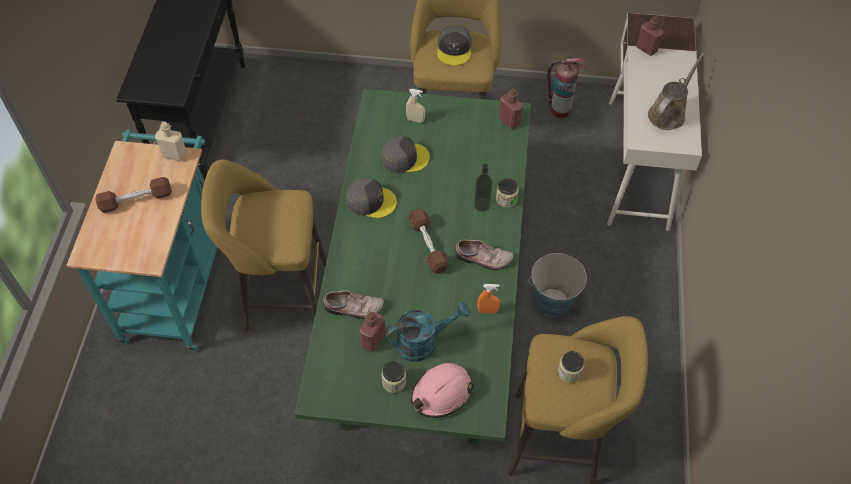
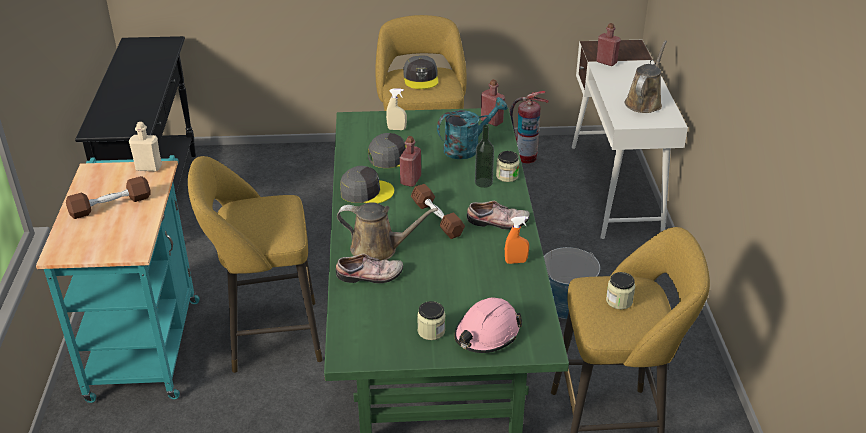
camera: 10 degrees left, 20 degrees down
(368, 276) = (378, 249): none -> brown watering can
(373, 340) = (398, 299): red bottle -> red bottle (410, 180)
(423, 342) = (454, 294): turquoise watering can -> turquoise watering can (467, 148)

